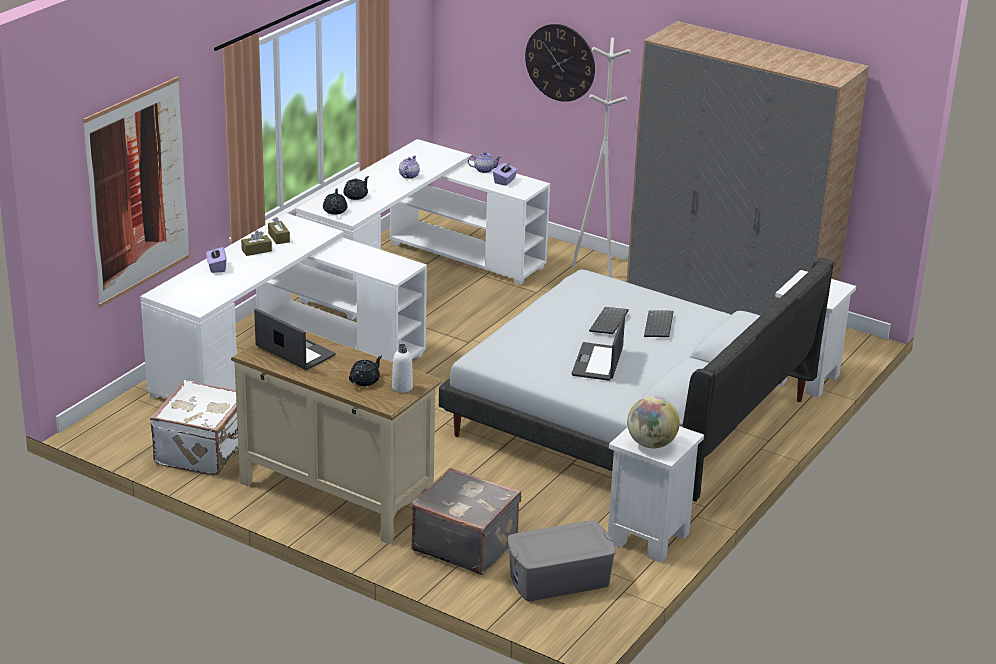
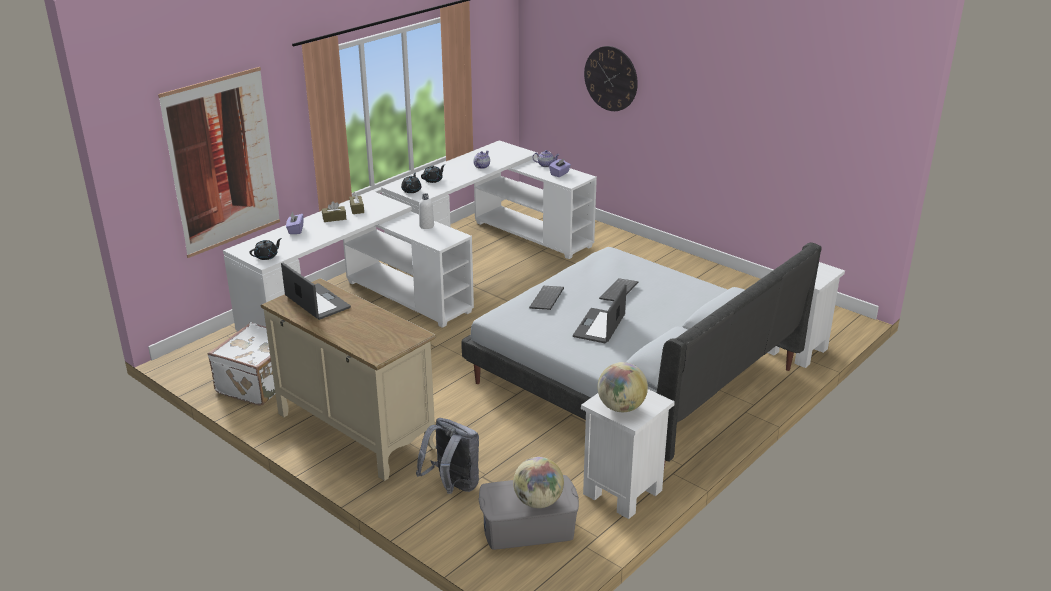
camera: 10 degrees right, 0 degrees up
(365, 380) = (367, 332): black teapot -> black teapot (267, 256)
(402, 387) = (397, 340): white bottle -> white bottle (426, 226)
(465, 544) = (452, 486): grey suitcase -> grey backpack
(573, 548) = (538, 502): none -> globe
(597, 268) = (636, 248): grey clothes rack -> none
(659, 326) = (663, 297): keyboard -> keyboard (547, 299)
(730, 310) = (740, 287): grey wardrobe -> none

